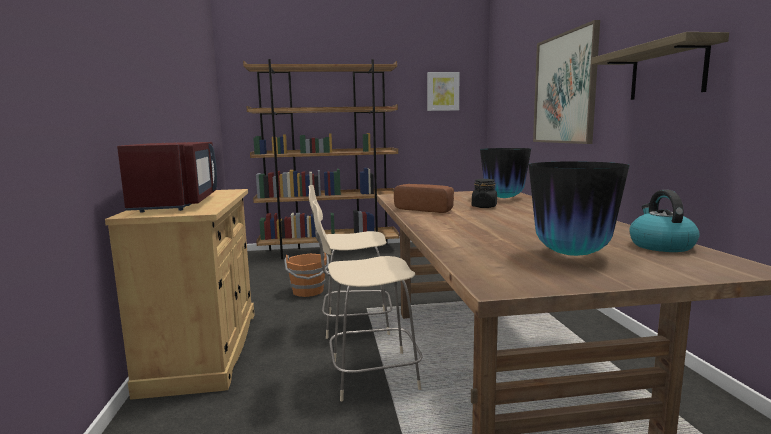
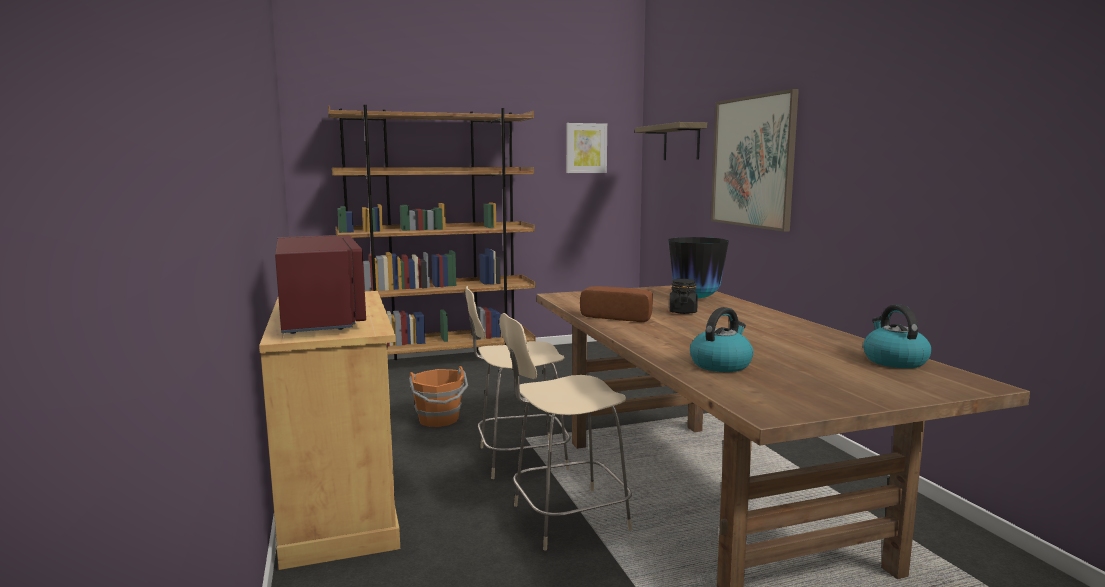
camera: 10 degrees left, 0 degrees up
(484, 244) = (721, 364): none -> kettle
(571, 254) = (815, 374): vase -> none
(667, 71) = (878, 161): shelf -> shelf (681, 142)

